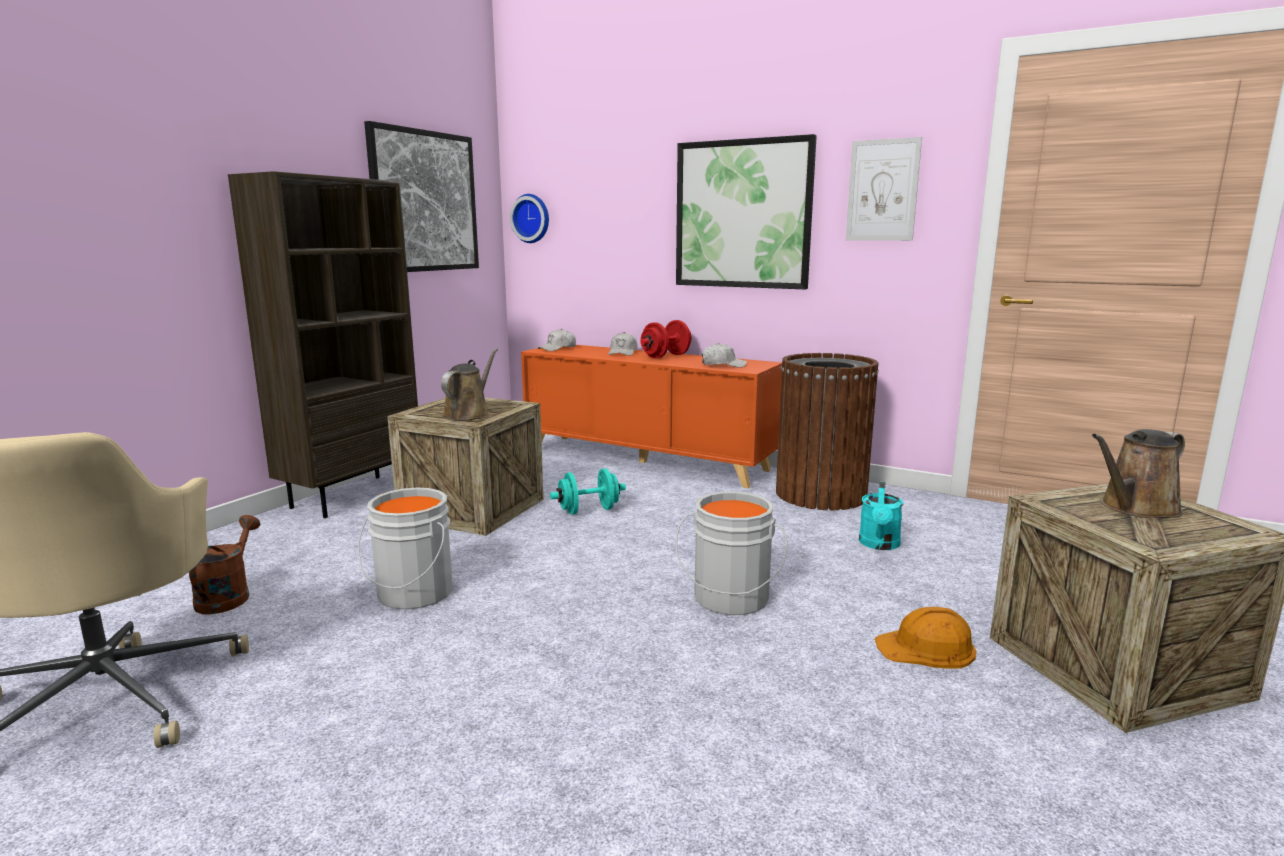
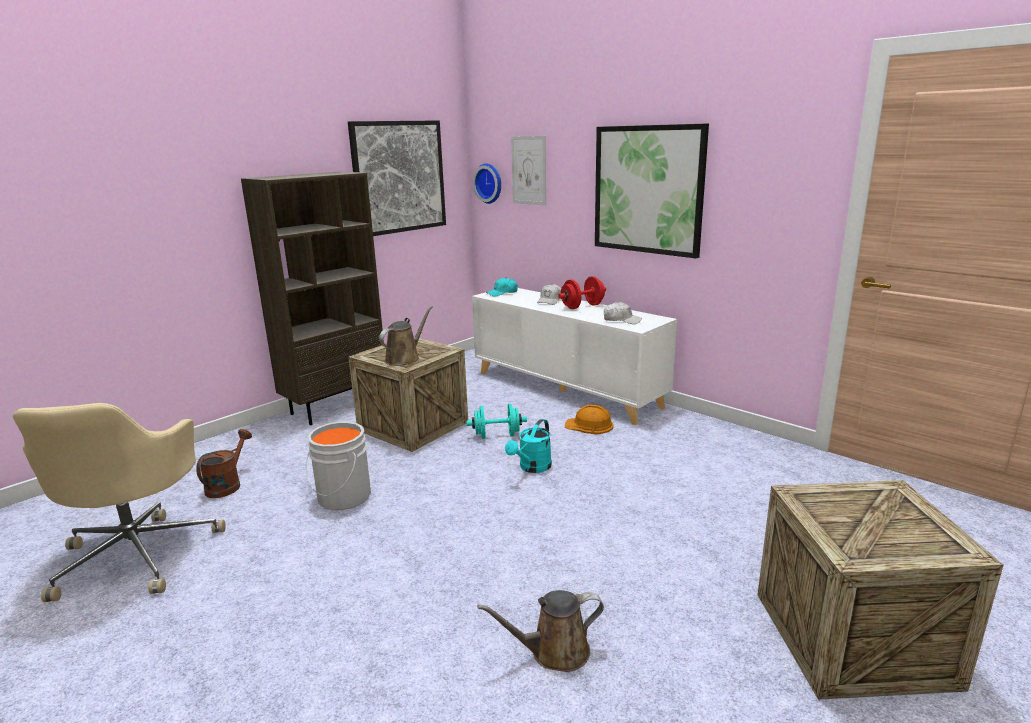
camera: 15 degrees right, 5 degrees up
(557, 348) = (502, 293): white cap -> turquoise cap
(646, 460) = (566, 389): orange cabinet -> white cabinet
(729, 599) = (563, 531): grey bucket -> none
(820, 494) = (694, 436): brown trash can -> none
(879, 545) = (716, 493): turquoise watering can -> turquoise watering can (532, 468)
(882, 190) = (763, 175): picture -> picture (529, 170)
(926, 648) = (697, 596): orange hard hat -> orange hard hat (589, 425)
(1135, 508) = (874, 512): brown watering can -> brown watering can (554, 652)

